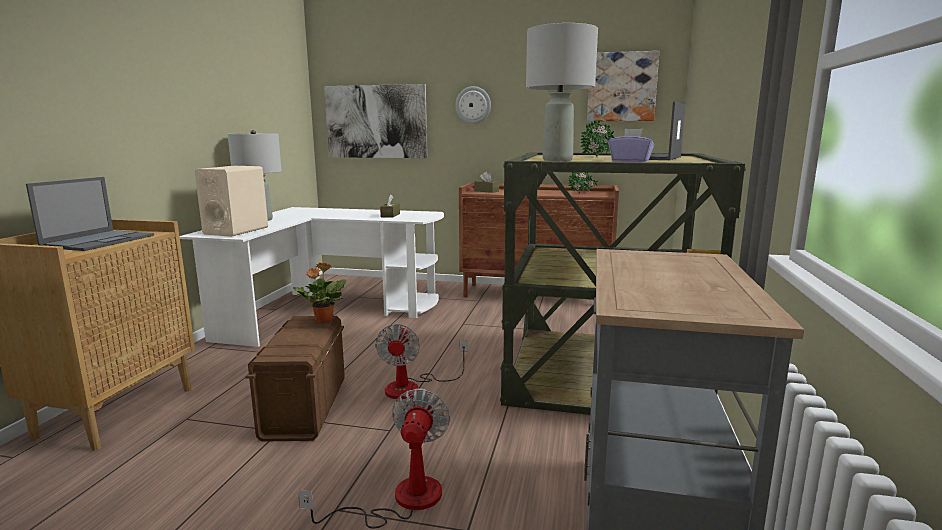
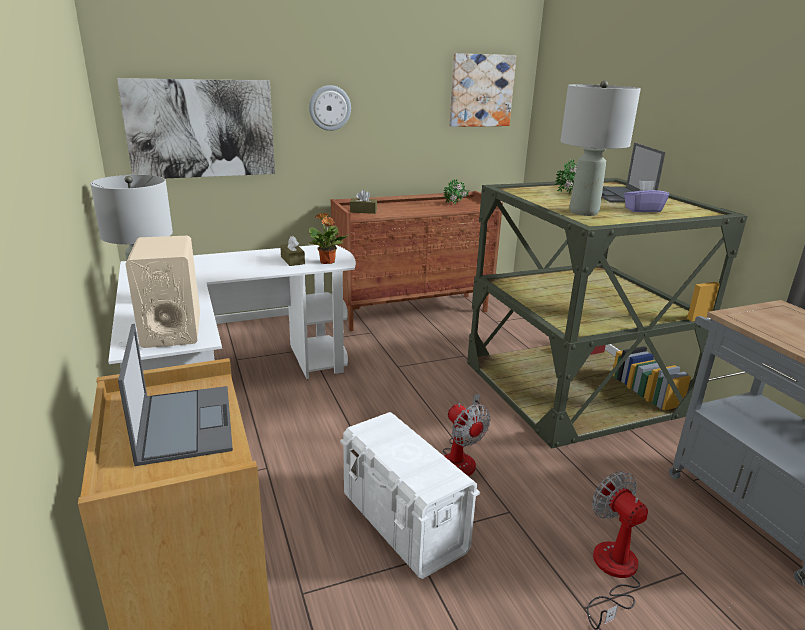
camera: 35 degrees left, 10 degrees up
(304, 408) = (403, 523): brown storage box -> white storage box
(323, 321) = (391, 423): potted plant -> potted plant (327, 262)

